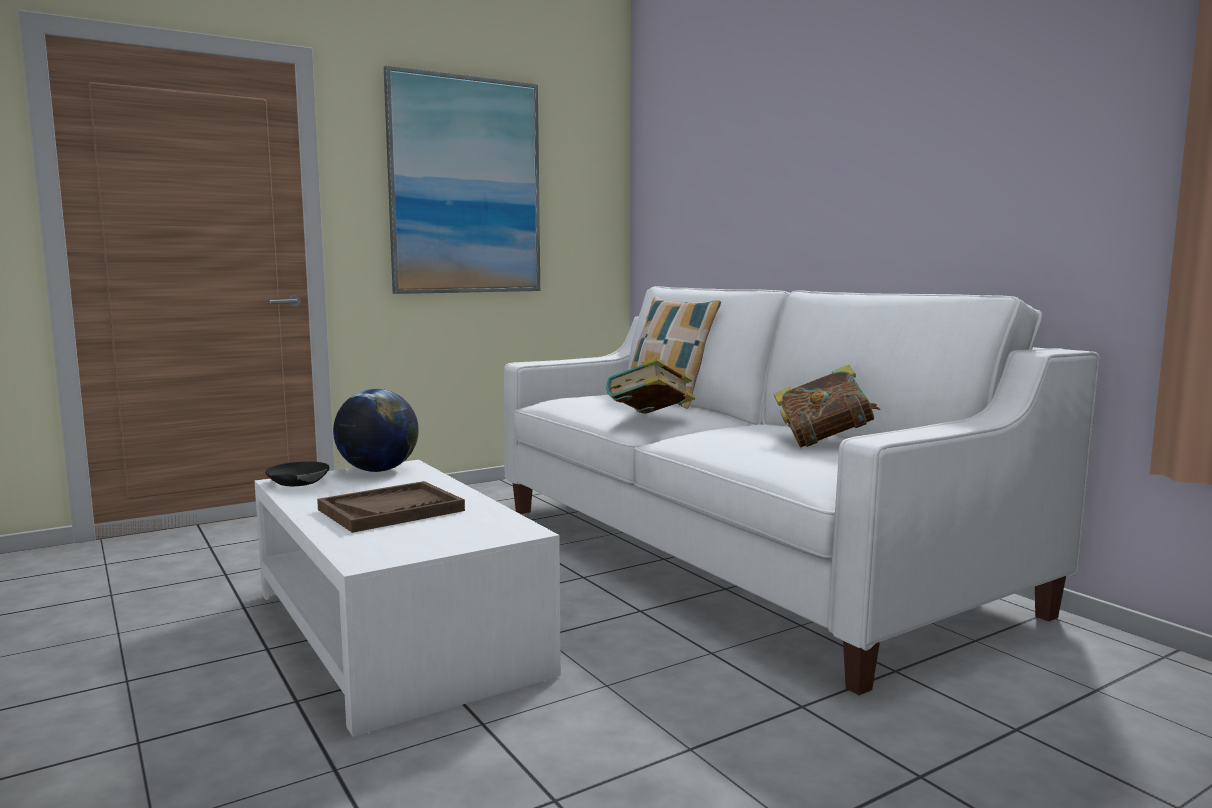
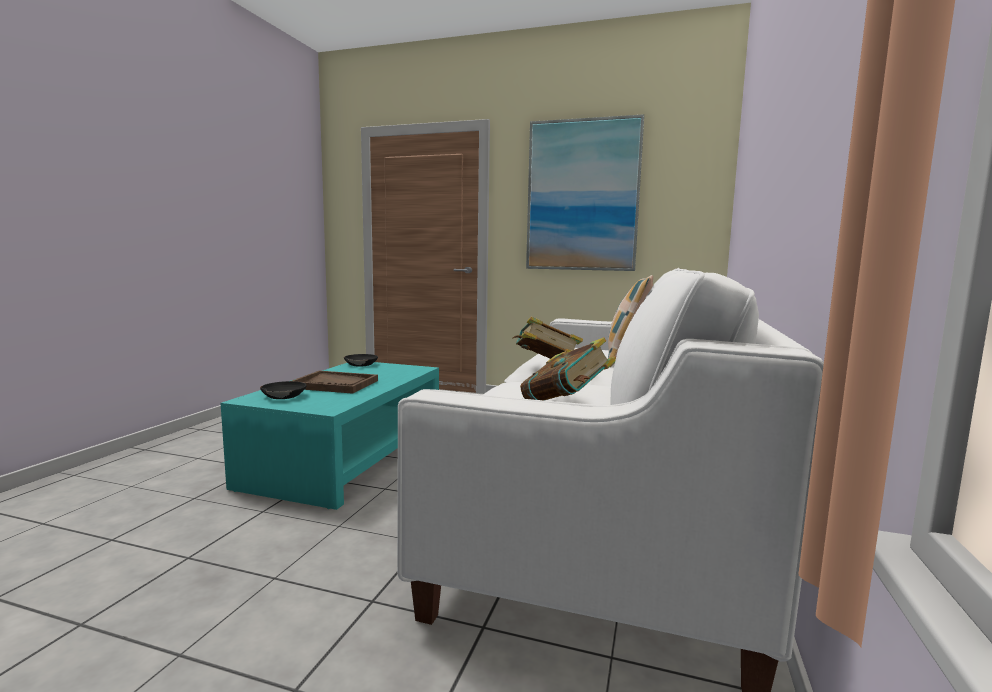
camera: 50 degrees right, 0 degrees up
(378, 470) = (403, 367): globe -> none
(393, 540) = (283, 396): none -> black bowl
(395, 632) = (348, 457): white coffee table -> turquoise coffee table

